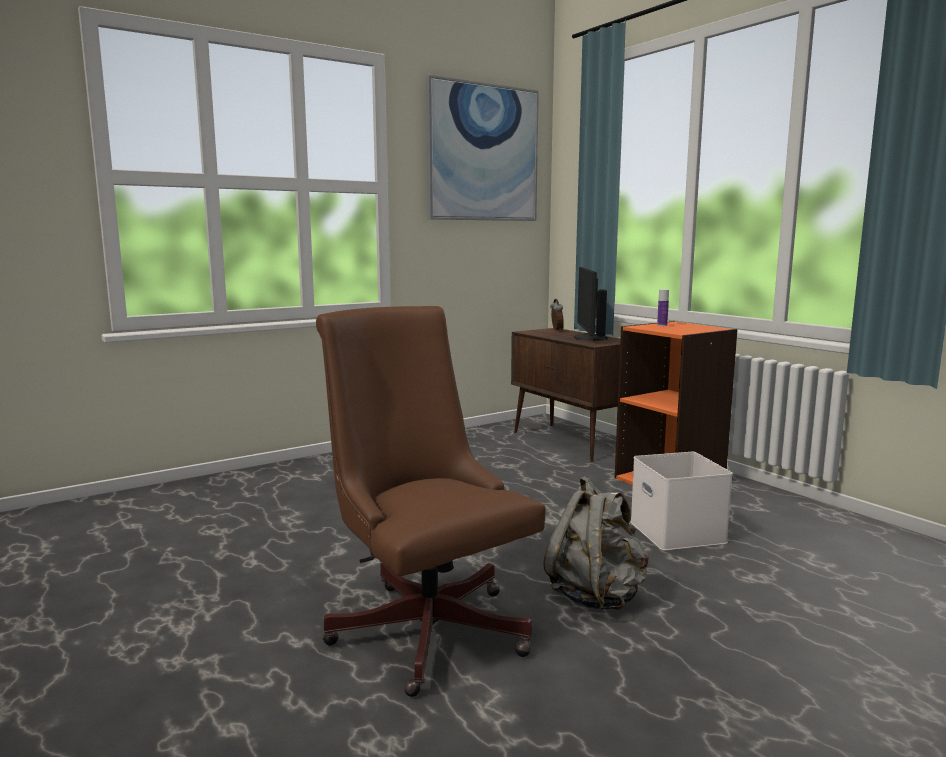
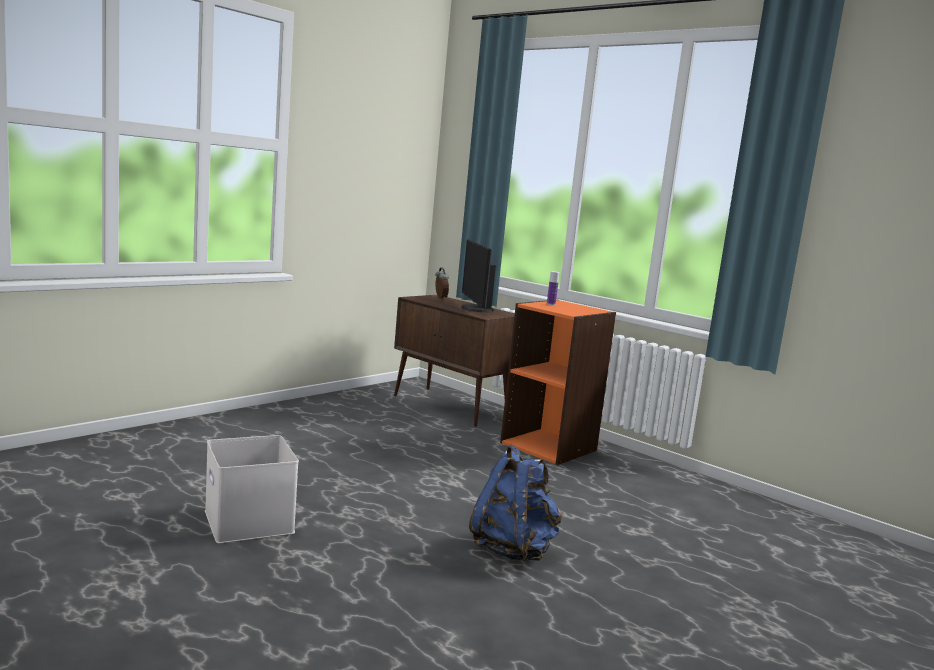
camera: 15 degrees left, 0 degrees up
(425, 624) = (370, 579): brown office chair -> none
(483, 153) = (379, 118): picture -> none
(597, 596) = (513, 550): grey backpack -> blue backpack
(679, 532) = (568, 493): white storage box -> white storage box (251, 522)

